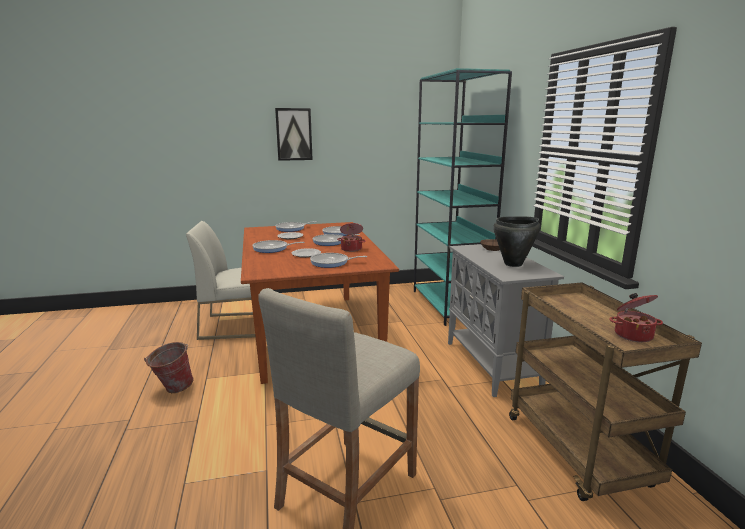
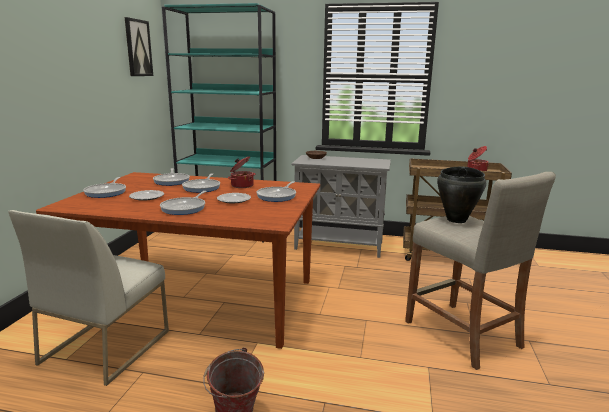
camera: 65 degrees left, 0 degrees up
(294, 134) = (39, 64): picture -> picture (138, 48)
(513, 264) = (357, 161): black cooking pot -> black cooking pot (457, 220)

